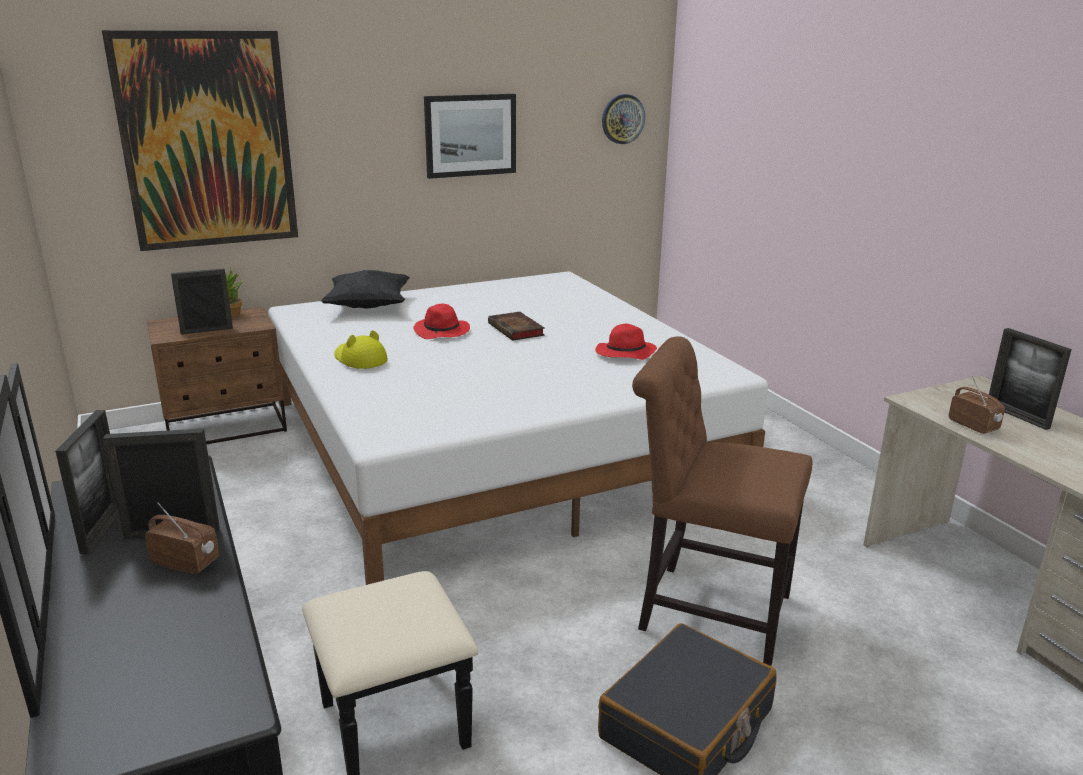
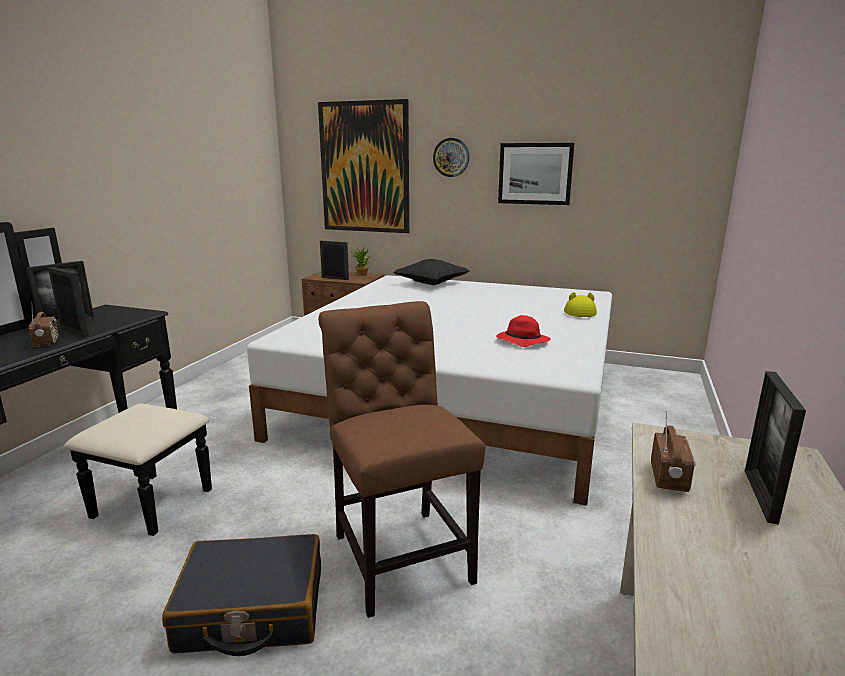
camera: 45 degrees right, 5 degrees down
(360, 359) = (363, 304): yellow hat -> yellow hat (578, 312)
(442, 332) = (438, 303): red hat -> none
(517, 330) = (484, 312): book -> none
(622, 119) = (680, 167): wall clock -> wall clock (451, 157)

